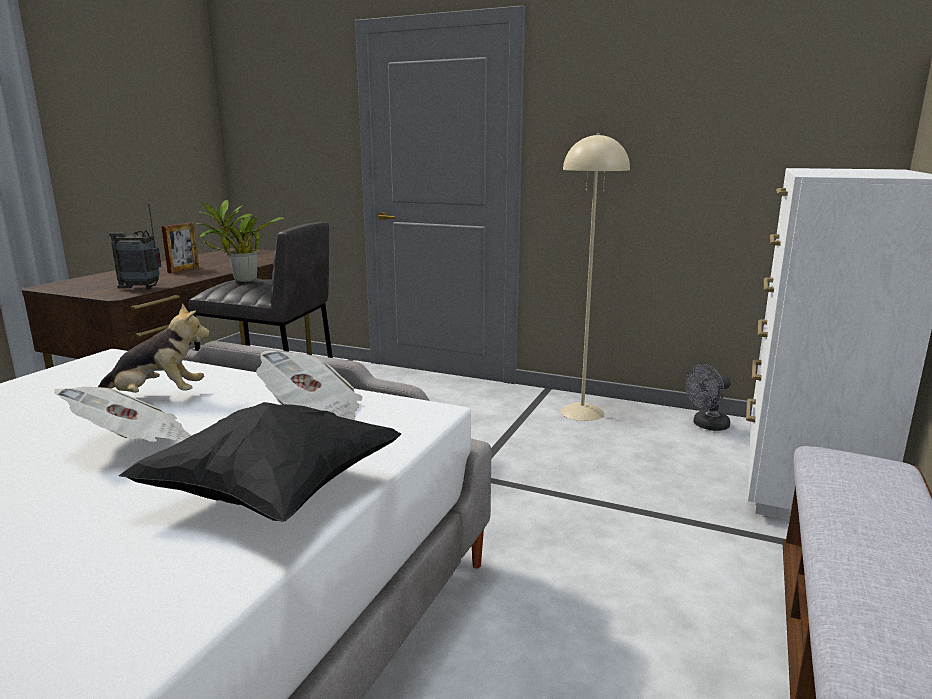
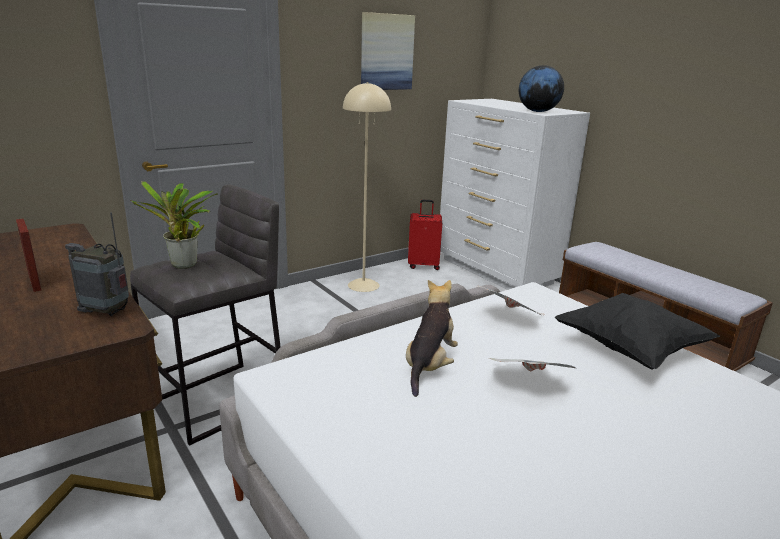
camera: 60 degrees left, 5 degrees up
(142, 288) = (106, 312): radio -> radio turned 75 degrees clockwise
(682, 96) = (386, 52): none -> picture
(706, 426) = (423, 265): grey fan -> red suitcase
(830, 174) = (538, 111): none -> globe

